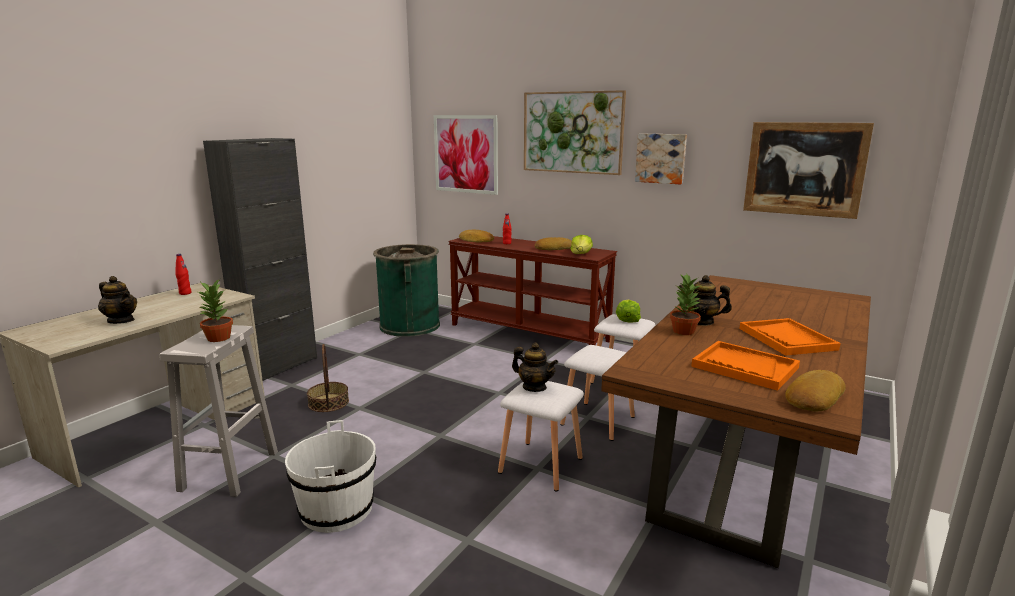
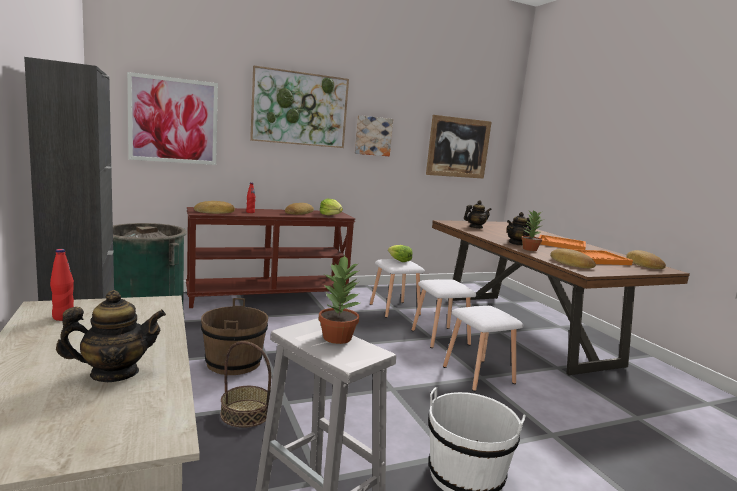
camera: 55 degrees left, 5 degrees down
(391, 371) = (233, 363): none -> brown bucket
(534, 387) = (481, 311): teapot -> teapot (475, 227)
(659, 359) = (571, 263): none -> bread

